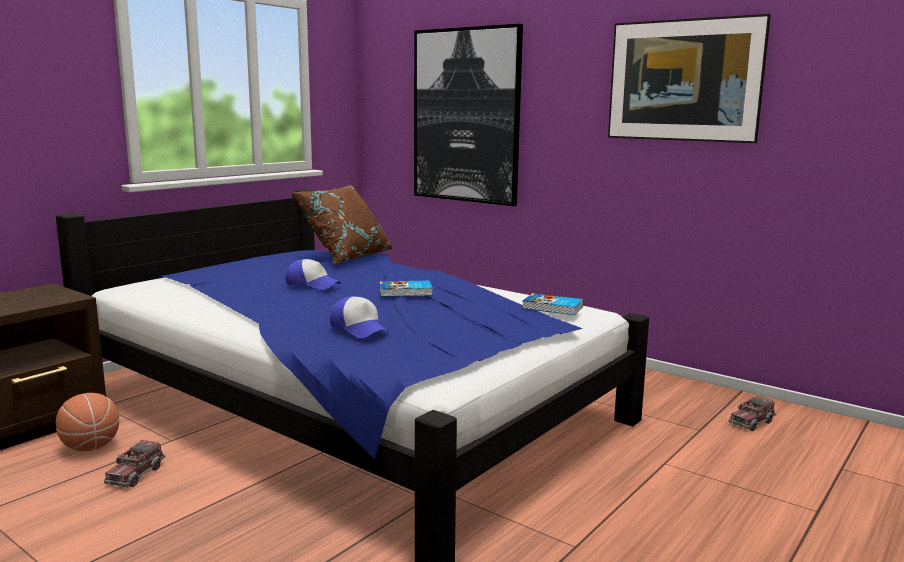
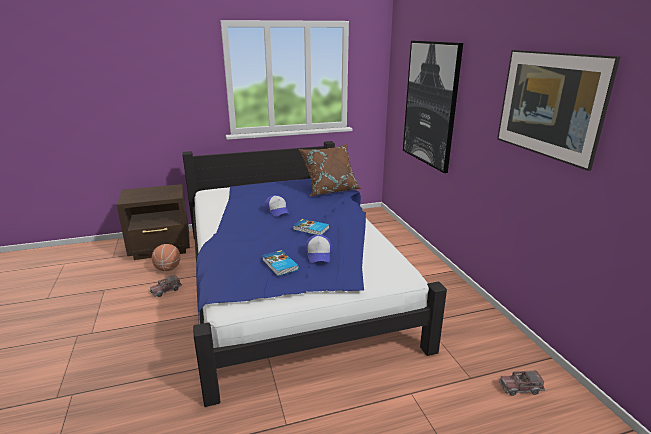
camera: 35 degrees right, 10 degrees up
(359, 328) = (245, 253): cap -> cap (319, 254)
(552, 308) = (374, 266): book -> book (279, 265)

